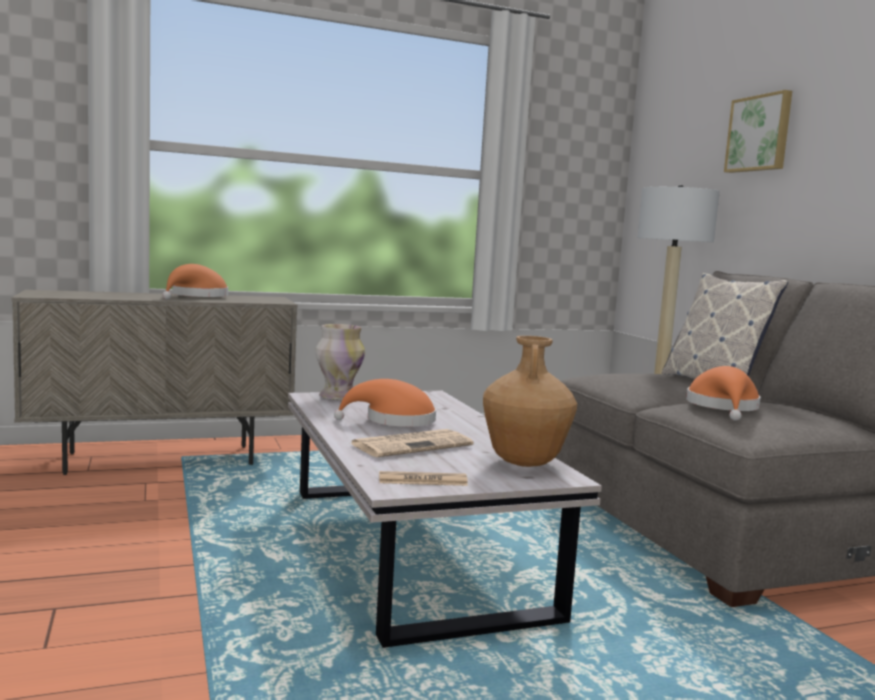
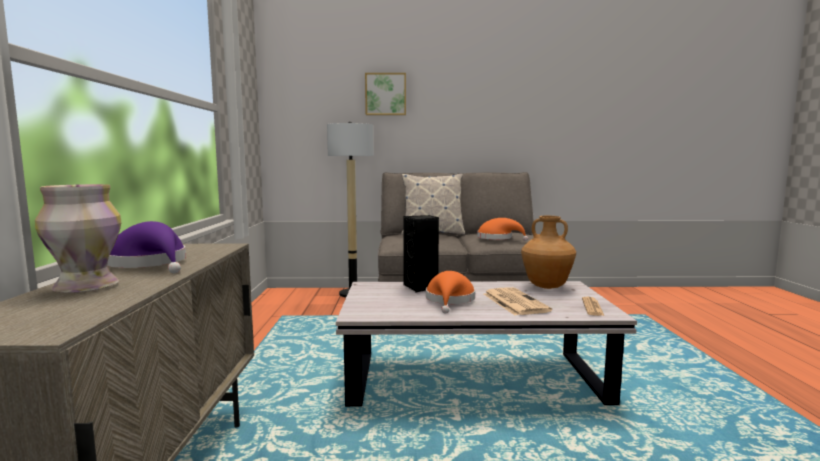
camera: 70 degrees left, 0 degrees up
(197, 297) = (151, 264): orange hat -> purple hat
(337, 397) = (364, 308): vase -> vase (85, 287)
(444, 411) = (421, 287): none -> black speaker

